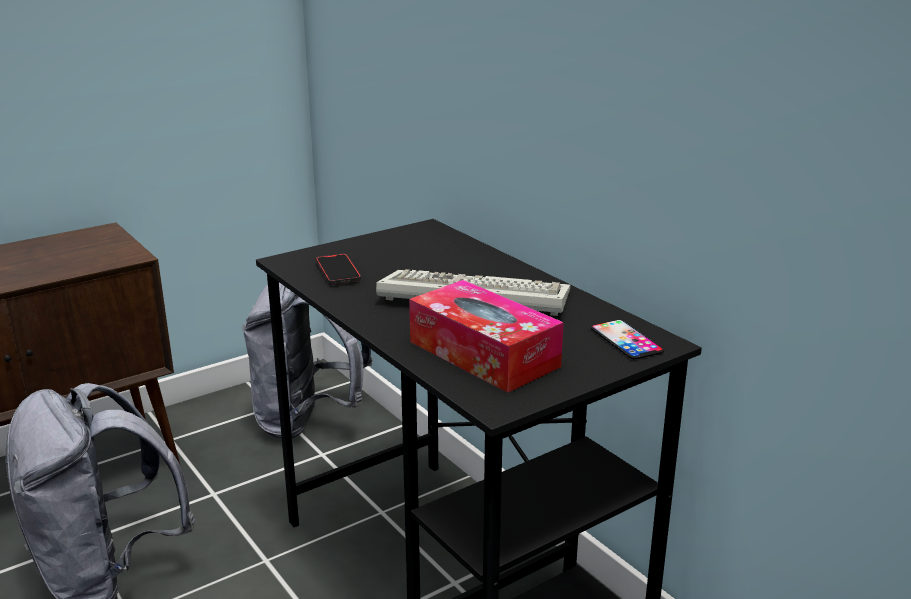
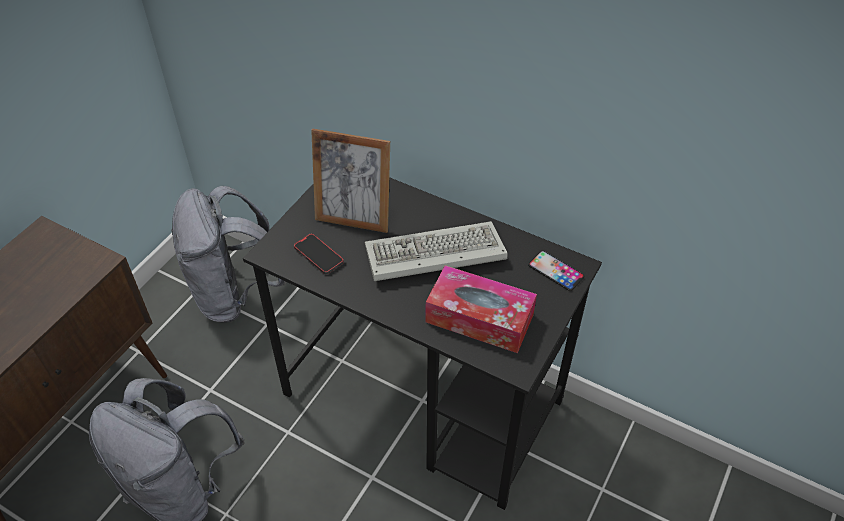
camera: 25 degrees left, 25 degrees up
(405, 257) = (354, 218): none -> picture frame

